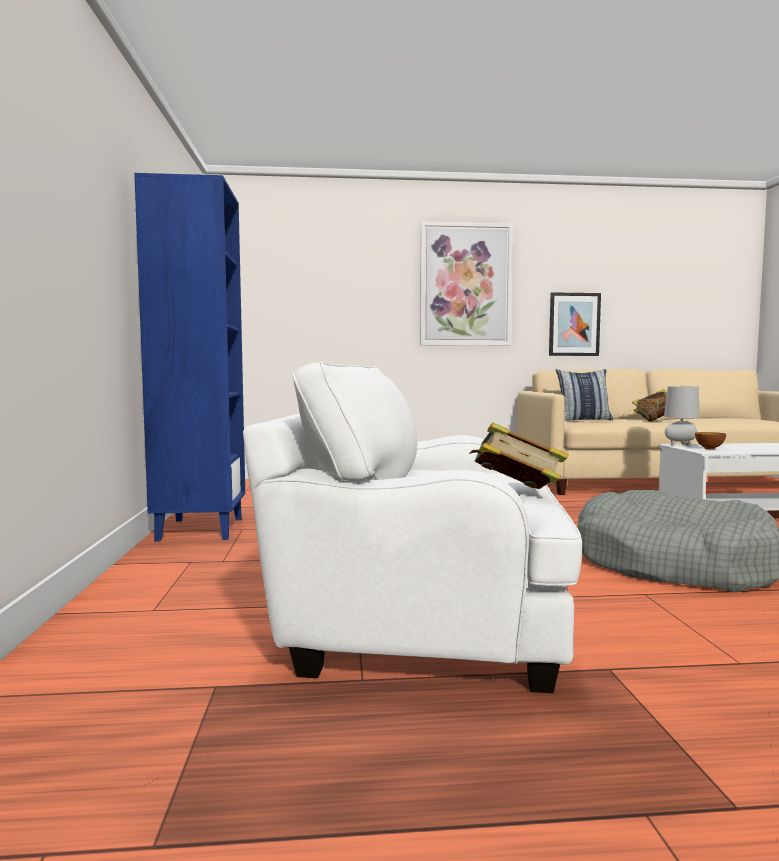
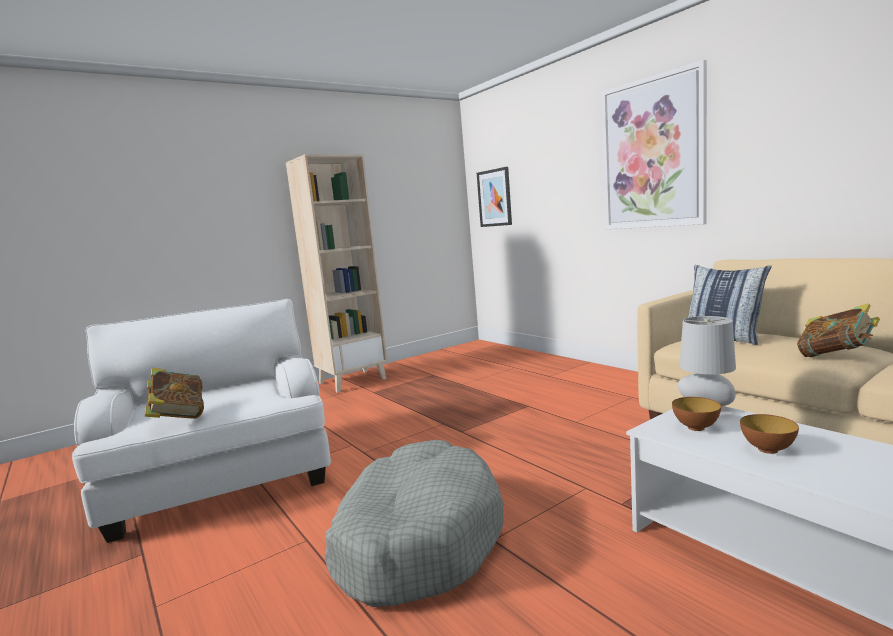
camera: 60 degrees right, 5 degrees up
(200, 529) = (353, 380): blue bookcase -> beige bookcase
(574, 324) = (806, 185): picture -> picture (494, 198)
(751, 448) = (768, 449): none -> bowl

